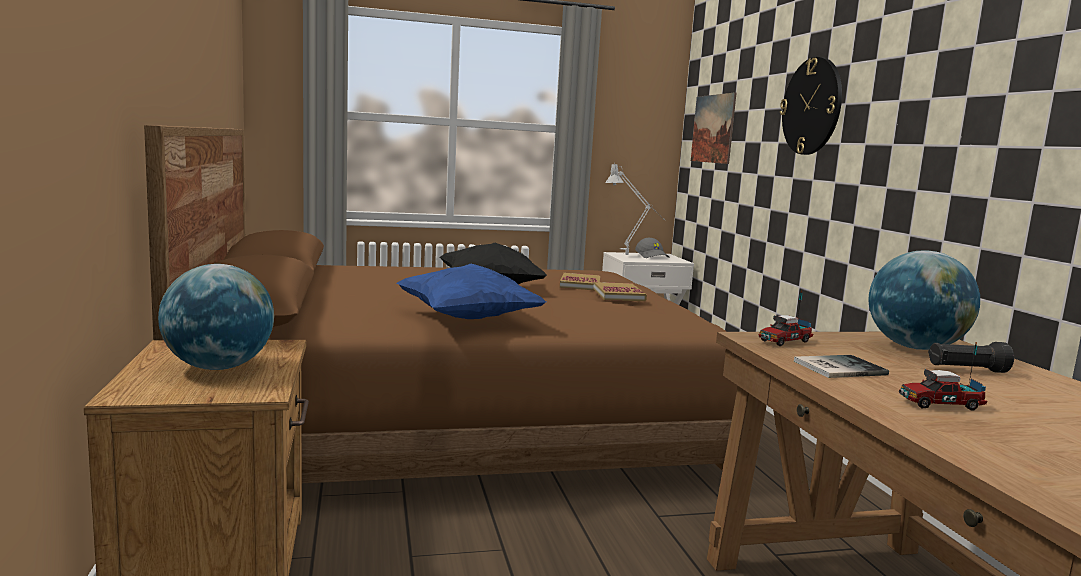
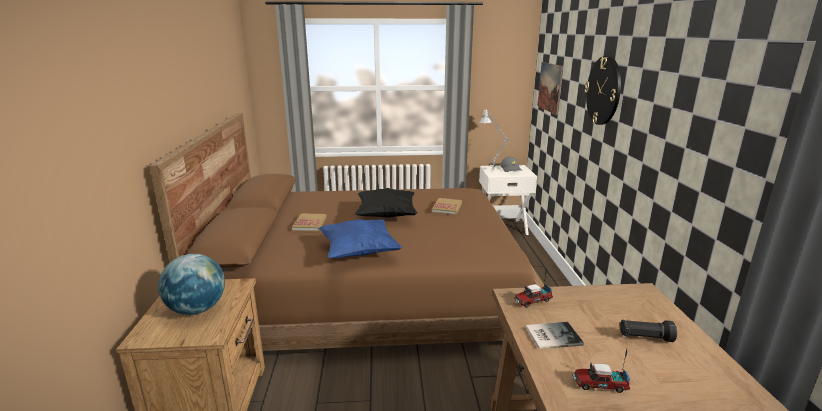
camera: 10 degrees right, 10 degrees up
(618, 294) = (465, 222): book -> book (310, 224)
(915, 348) = (623, 307): globe -> none

